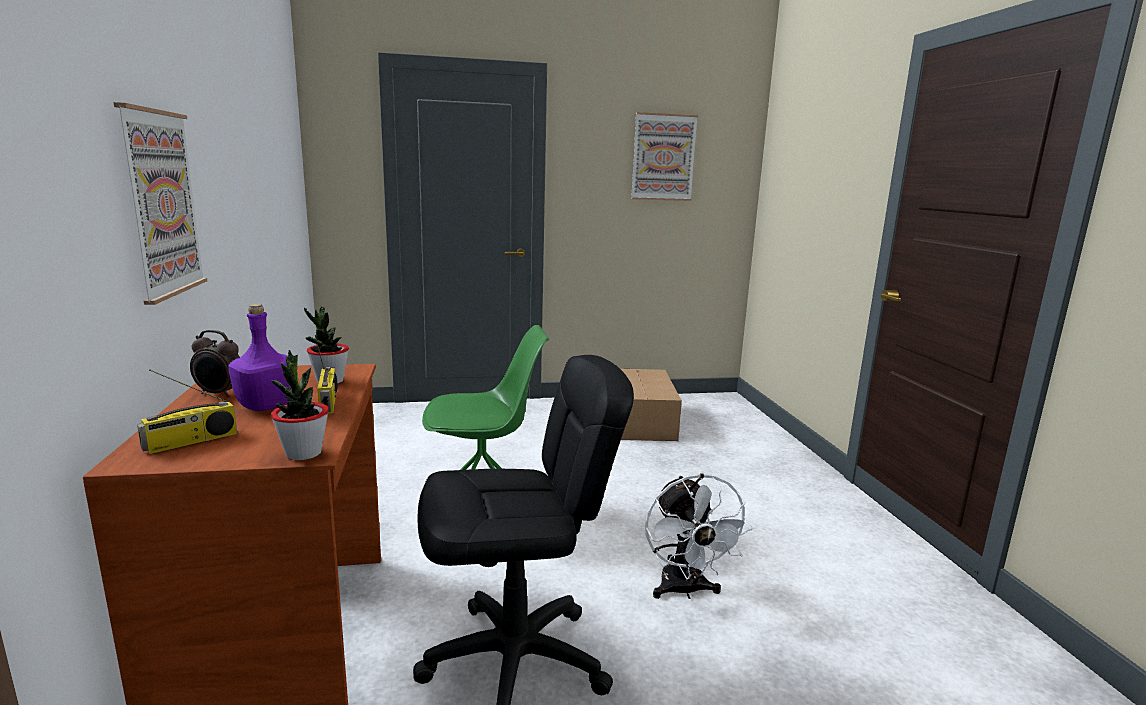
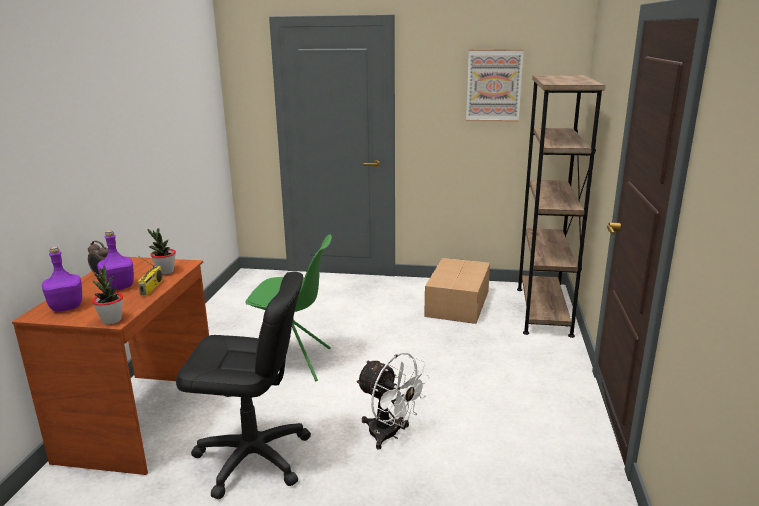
camera: 20 degrees right, 5 degrees up
(161, 203) = (74, 167): picture -> none
(191, 442) = (67, 307): radio -> purple bottle
(685, 591) = (390, 435): white fan -> white fan turned 60 degrees counterclockwise
(738, 420) = (543, 311): none -> brown bookcase

